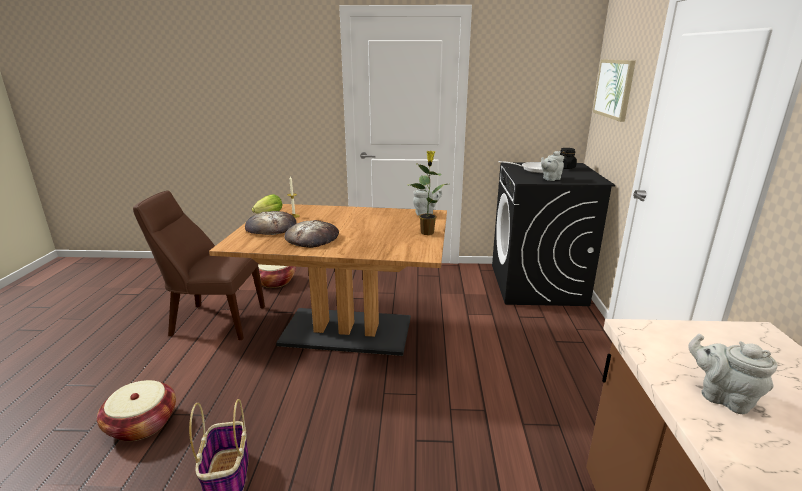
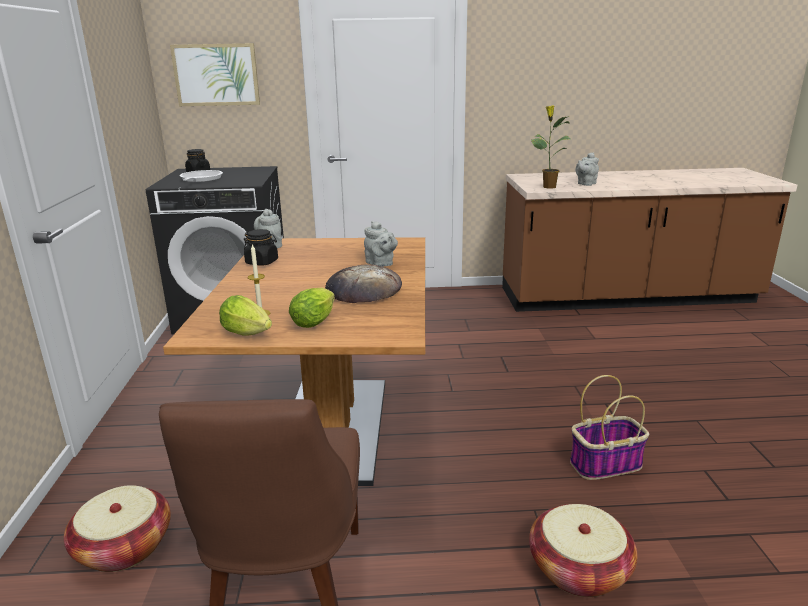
camera: 95 degrees left, 0 degrees up
(271, 227) = (316, 321): bread -> lettuce
(386, 213) = (262, 262): none -> black jar
(427, 232) = (341, 243): potted plant -> potted plant (548, 187)
(550, 179) = (247, 177): grey teapot -> grey teapot (381, 264)

